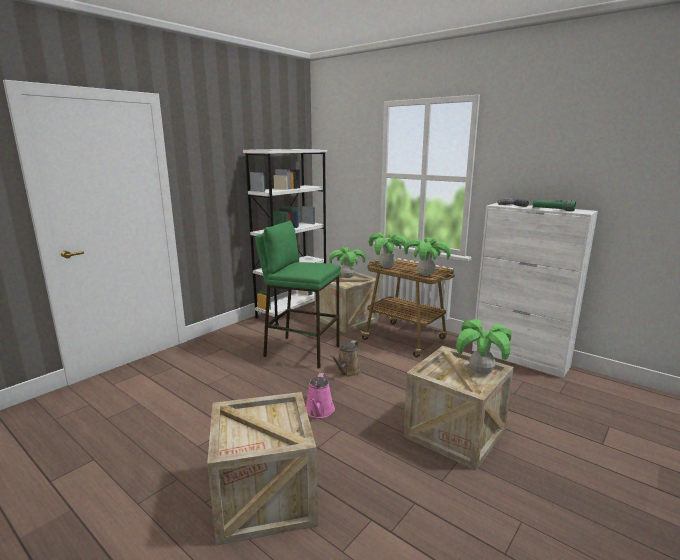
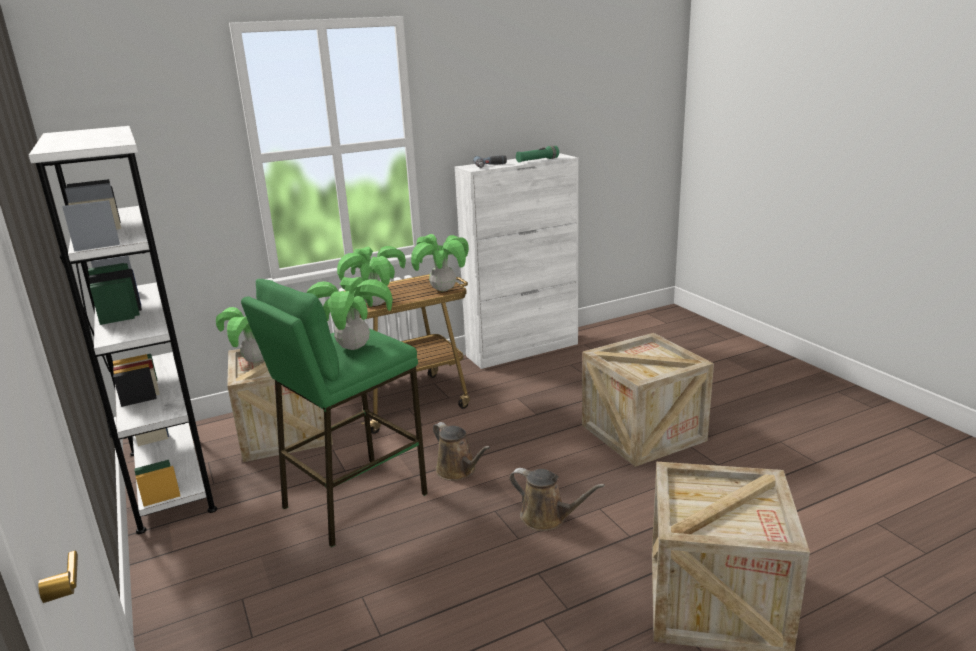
camera: 65 degrees left, 5 degrees up
(319, 411) = (547, 518): pink watering can -> brown watering can
(481, 372) = (648, 351): potted plant -> potted plant (354, 347)

